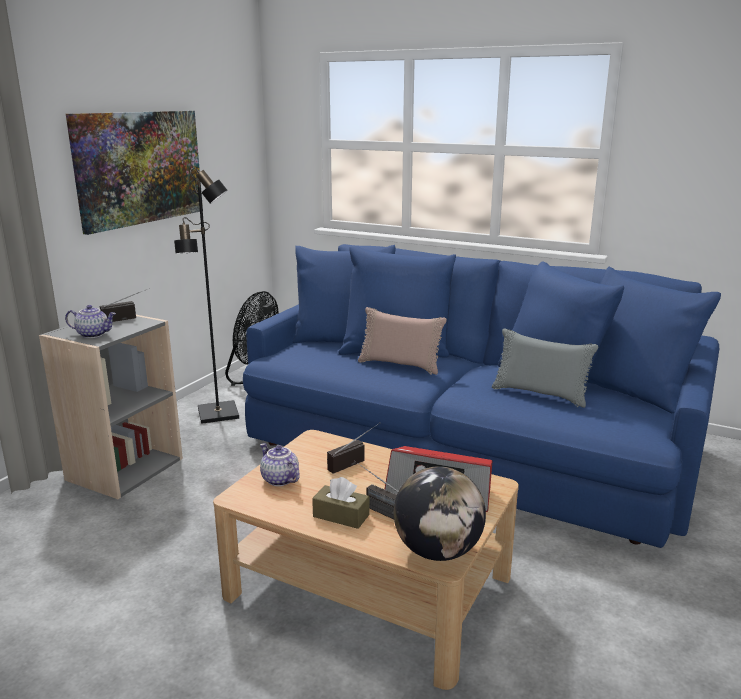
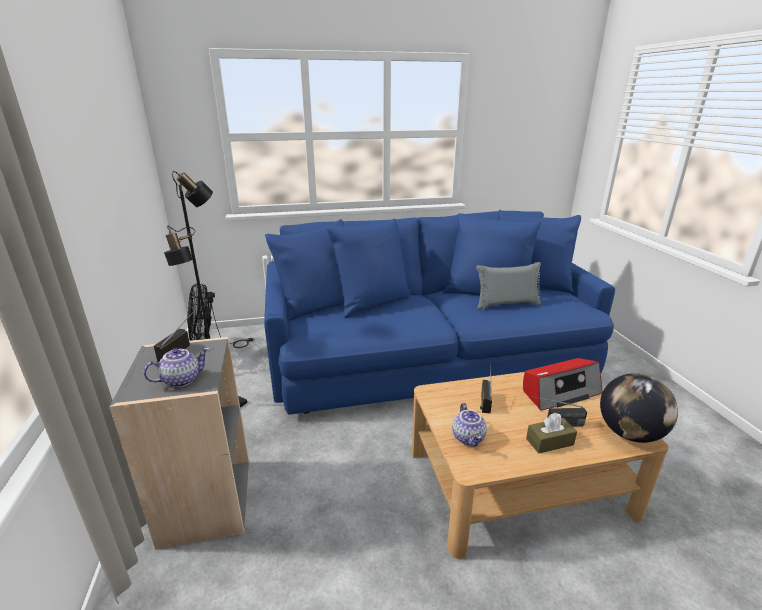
camera: 40 degrees left, 5 degrees up
(140, 168) = (95, 177): picture -> none
(279, 480) = (469, 438): teapot -> teapot turned 105 degrees counterclockwise
(400, 365) = (400, 312): beige pillow -> none

